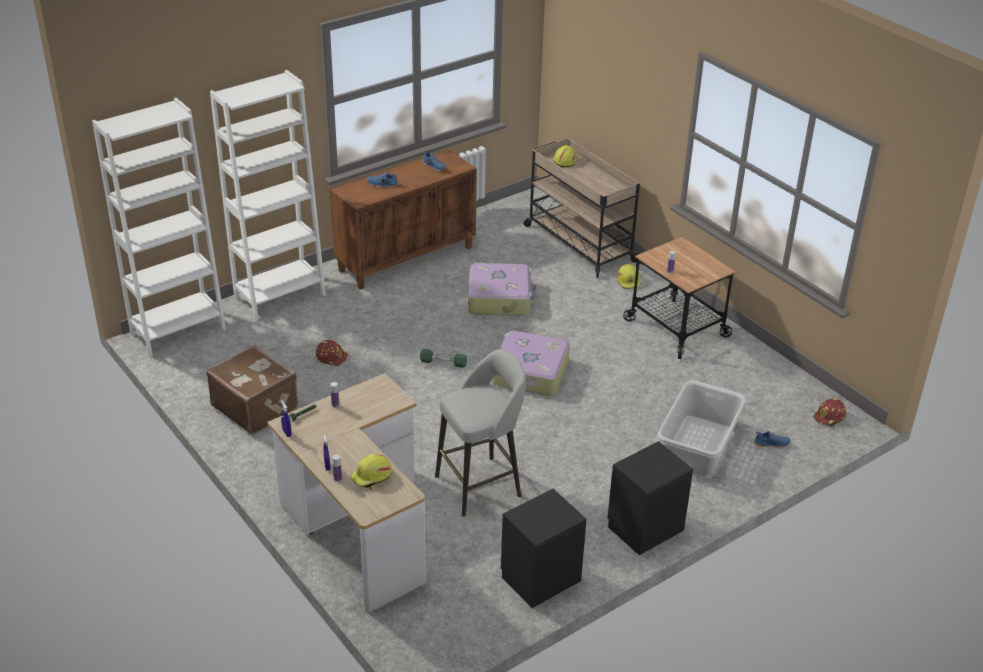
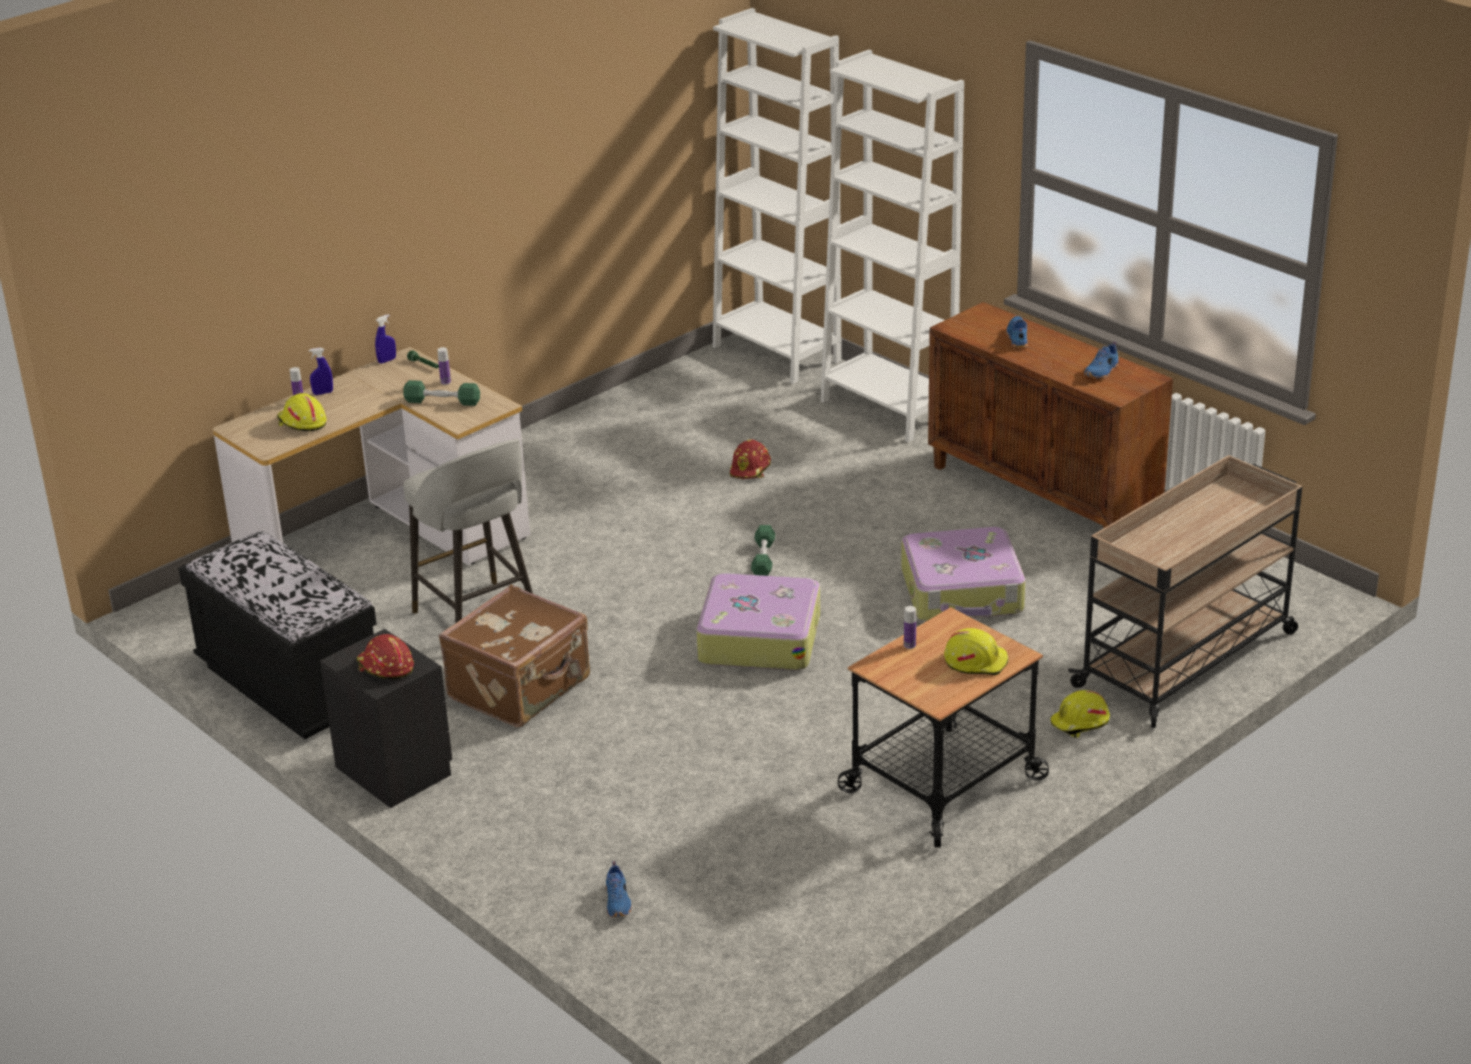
camera: 85 degrees right, 5 degrees down
(255, 407) = (623, 432): brown suitcase -> brown suitcase (521, 689)
(365, 407) = (442, 401): none -> green dumbbell
(540, 579) = (289, 685): black nightstand -> black bench
(564, 160) = (1240, 503): yellow hard hat -> yellow hard hat (976, 661)
(697, 445) = (600, 817): grey laundry basket -> none
(829, 418) = (708, 978): red hard hat -> red hard hat (385, 667)

